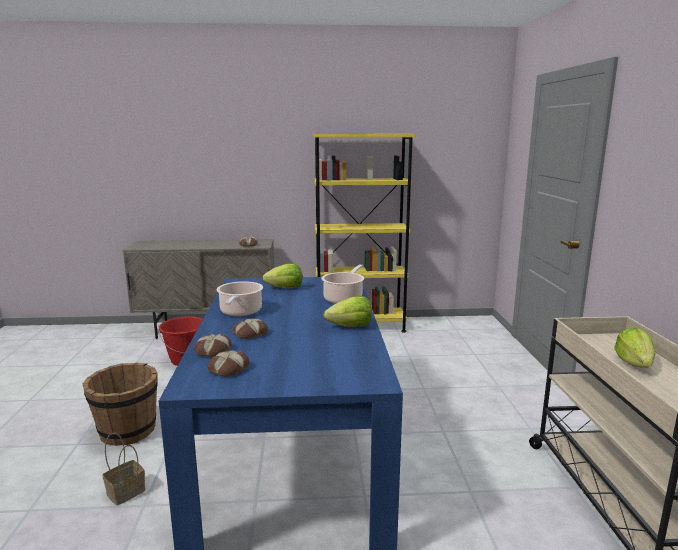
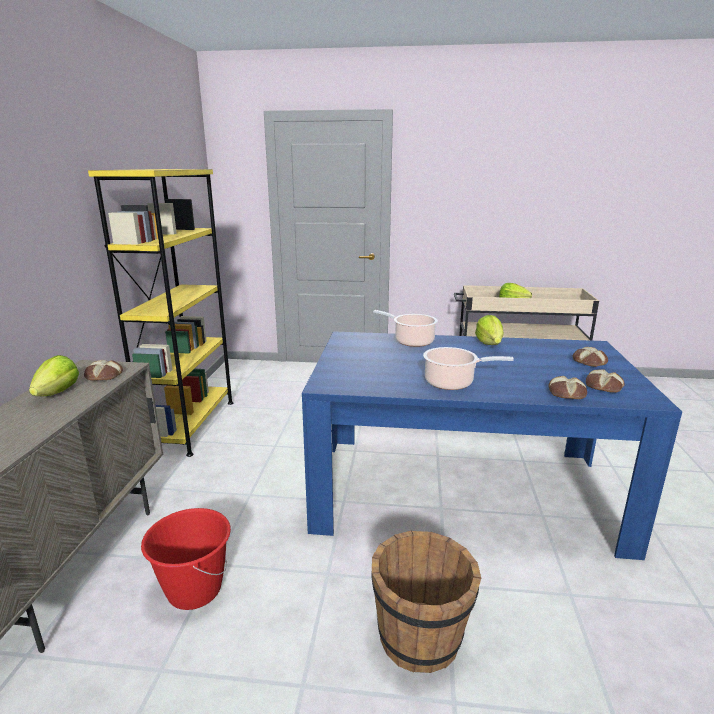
camera: 80 degrees left, 5 degrees up
(127, 491) = (552, 614): basket -> none
(250, 333) = (516, 378): bread -> bread (588, 362)
(285, 288) = (366, 361): lettuce -> lettuce (57, 393)

